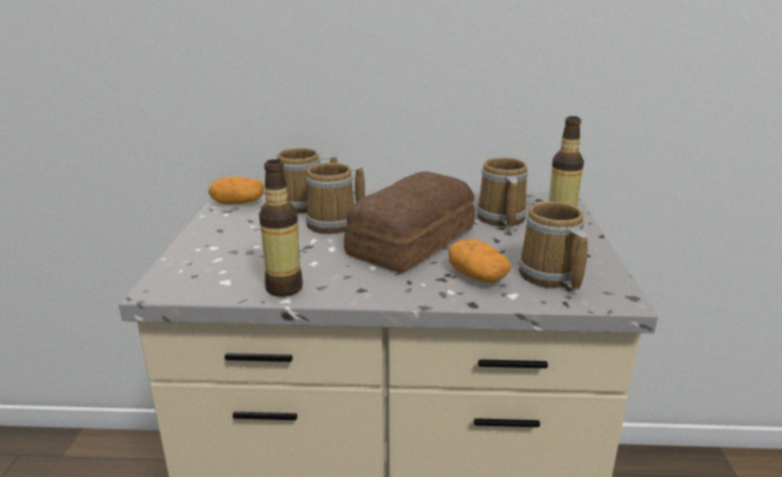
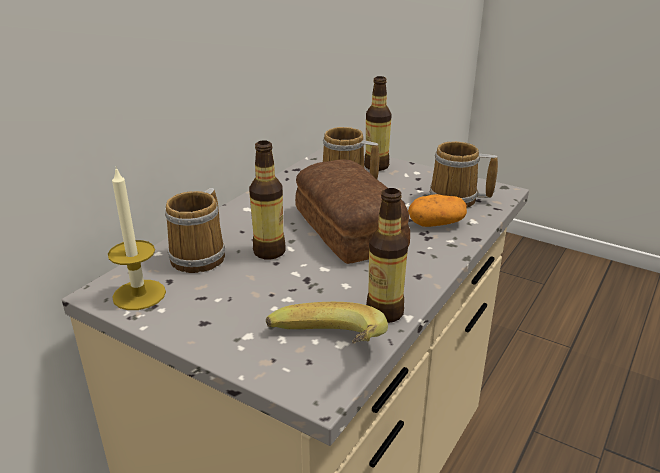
camera: 60 degrees left, 5 degrees up
(208, 279) = (326, 353): none -> banana
(238, 203) = (139, 295): potato -> candle
(336, 223) = (269, 251): mug -> bottle

